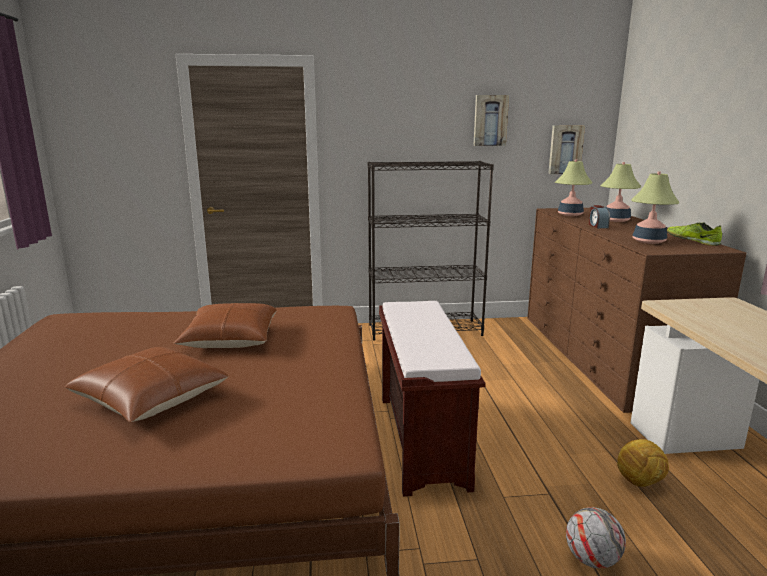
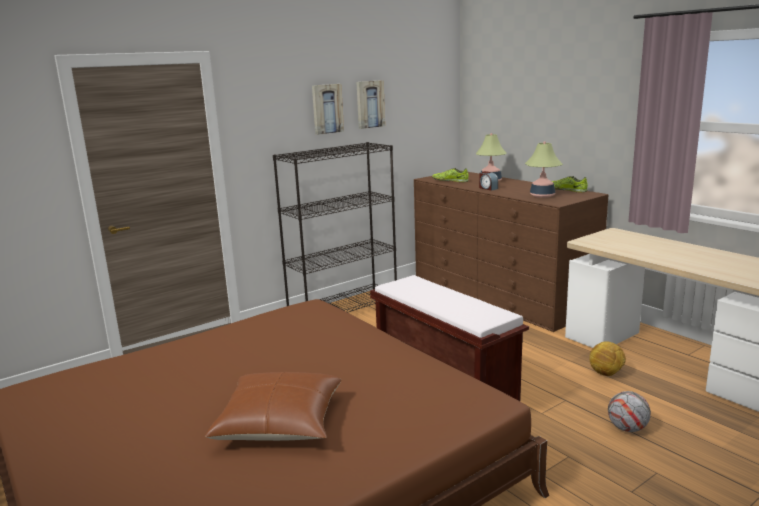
camera: 30 degrees left, 0 degrees up
(230, 339) = (258, 355): brown pillow -> none
(565, 149) = (427, 124): picture -> picture (327, 109)
(570, 214) = (450, 181): table lamp -> shoe

